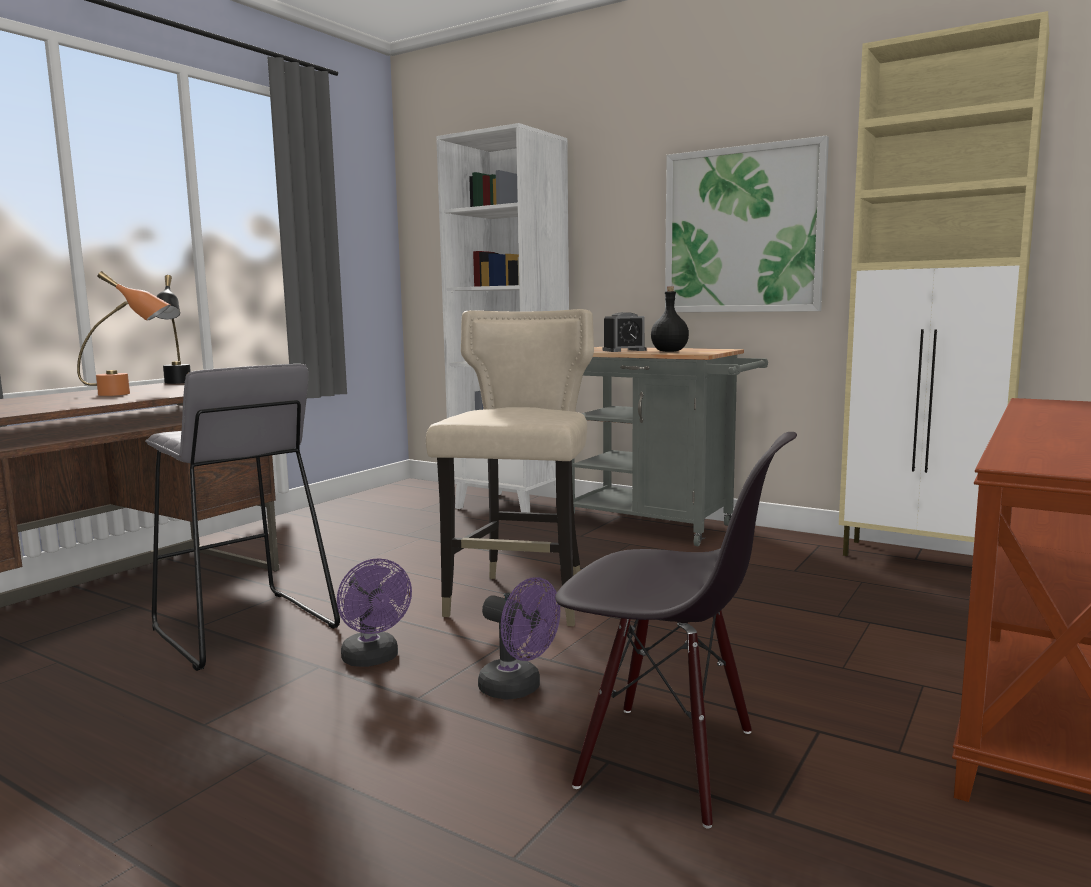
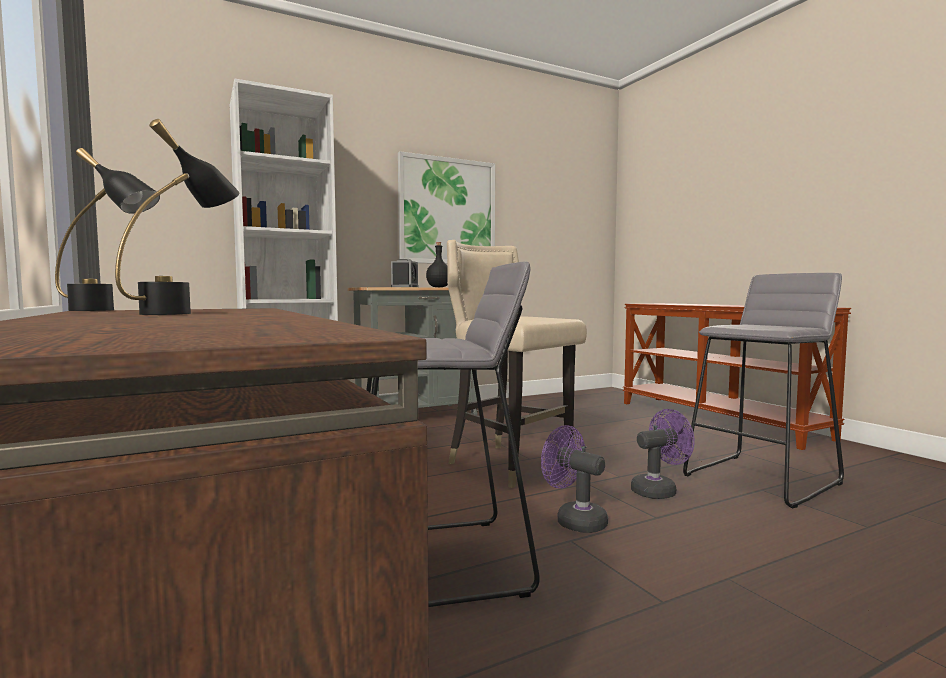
camera: 60 degrees left, 5 degrees down
(129, 393) = (184, 313): orange table lamp -> black table lamp
(373, 659) = (574, 520): purple fan -> purple fan turned 135 degrees counterclockwise
(666, 760) = (762, 479): black chair -> grey stool
(921, 558) = (556, 397): beige cabinet -> none

